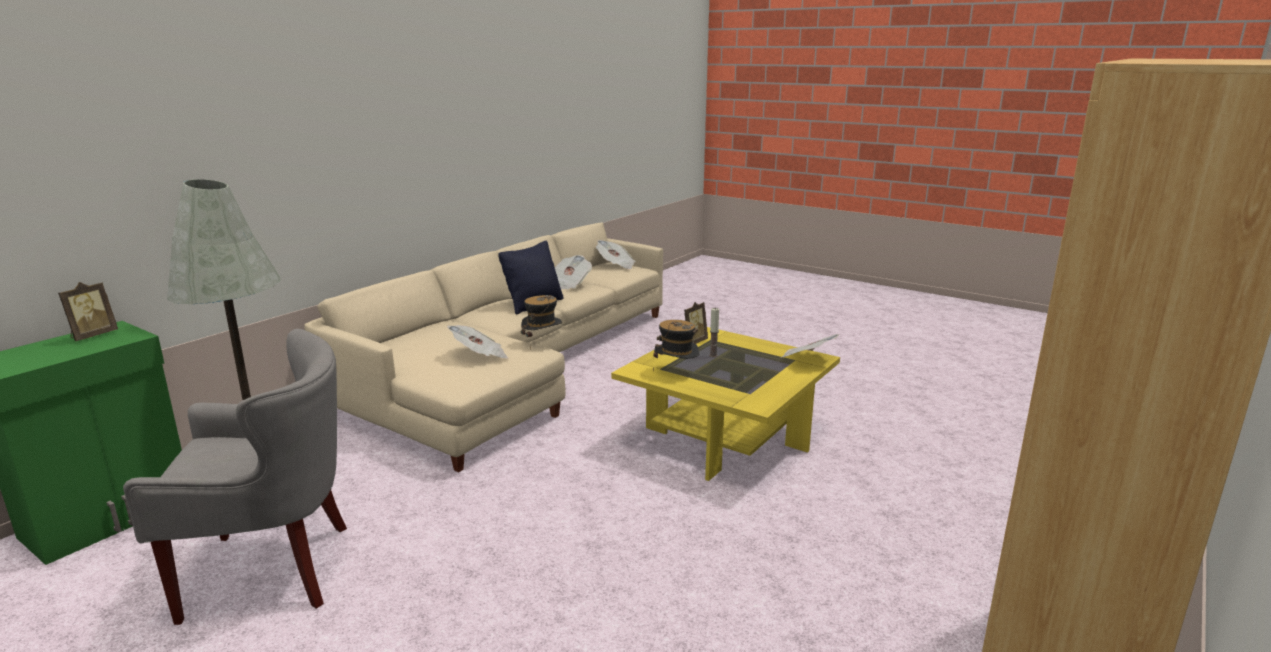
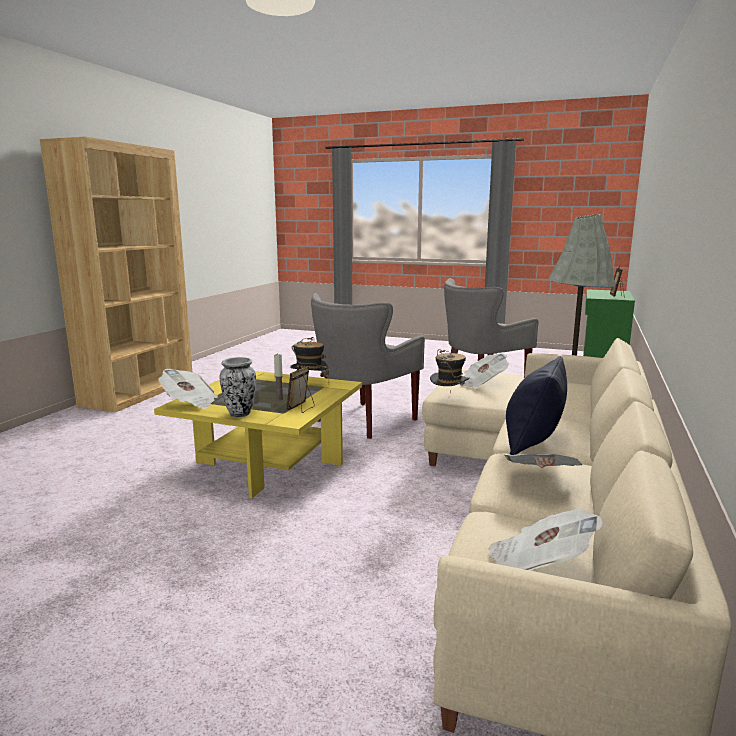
camera: 165 degrees right, 5 degrees down
(581, 496) = (363, 421): none -> grey armchair
(750, 342) = (240, 414): none -> vase

